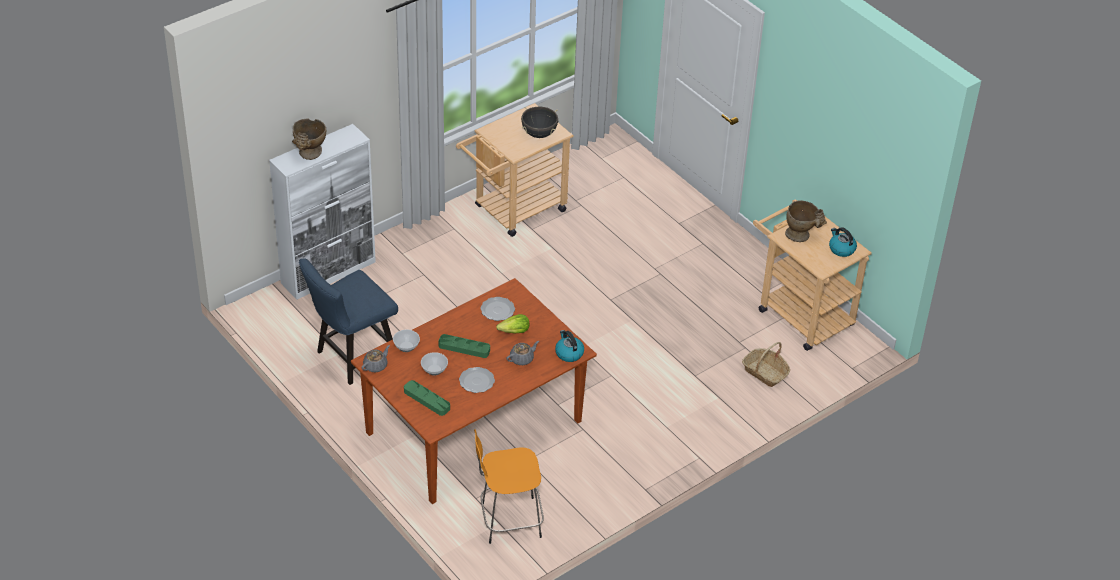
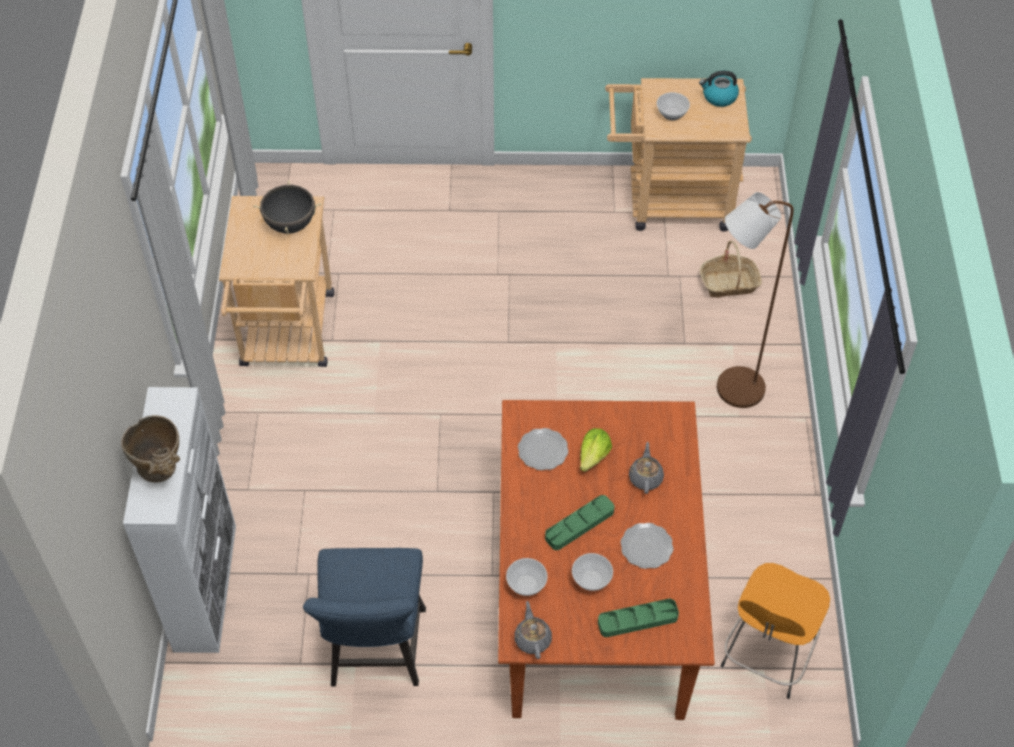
camera: 50 degrees left, 10 degrees up
(569, 353) = (673, 427): kettle -> none
(682, 414) = (731, 390): none -> brown floor lamp
(802, 235) = (671, 113): beige vase -> bowl

